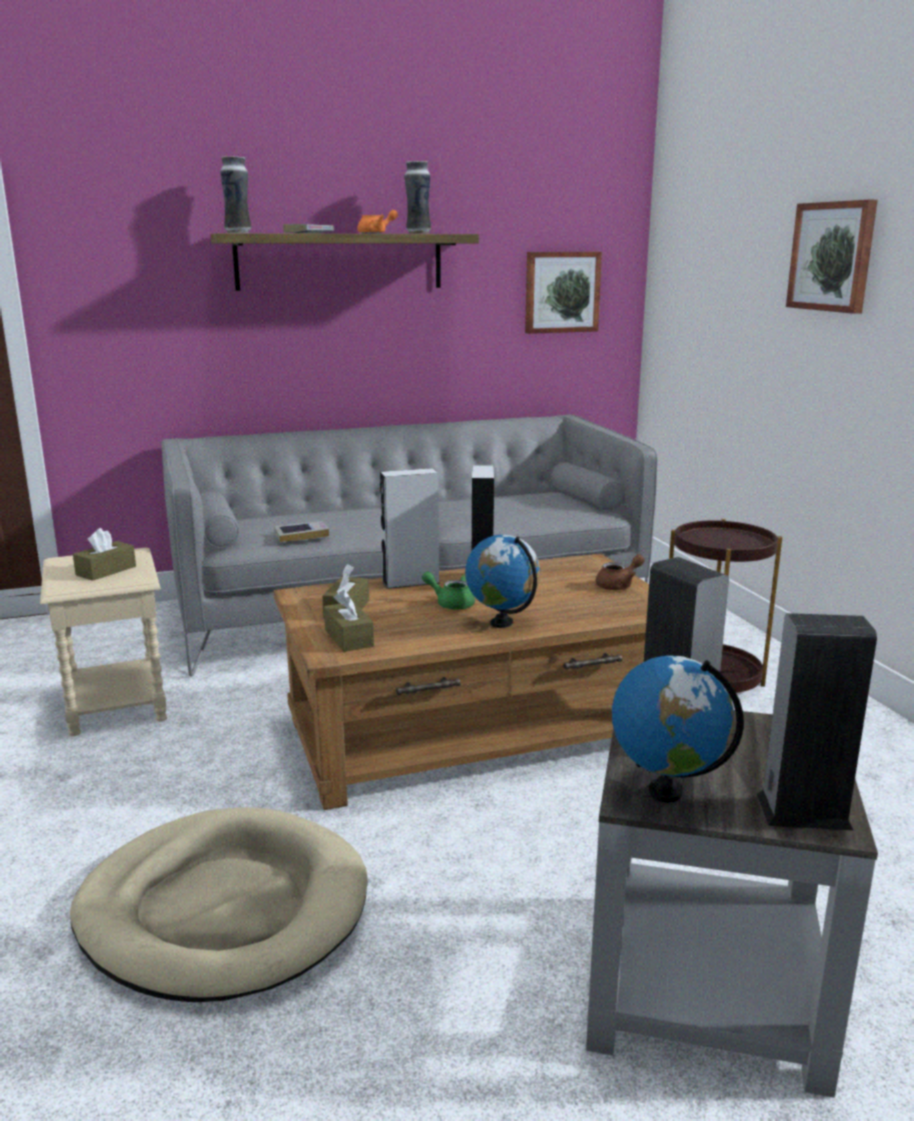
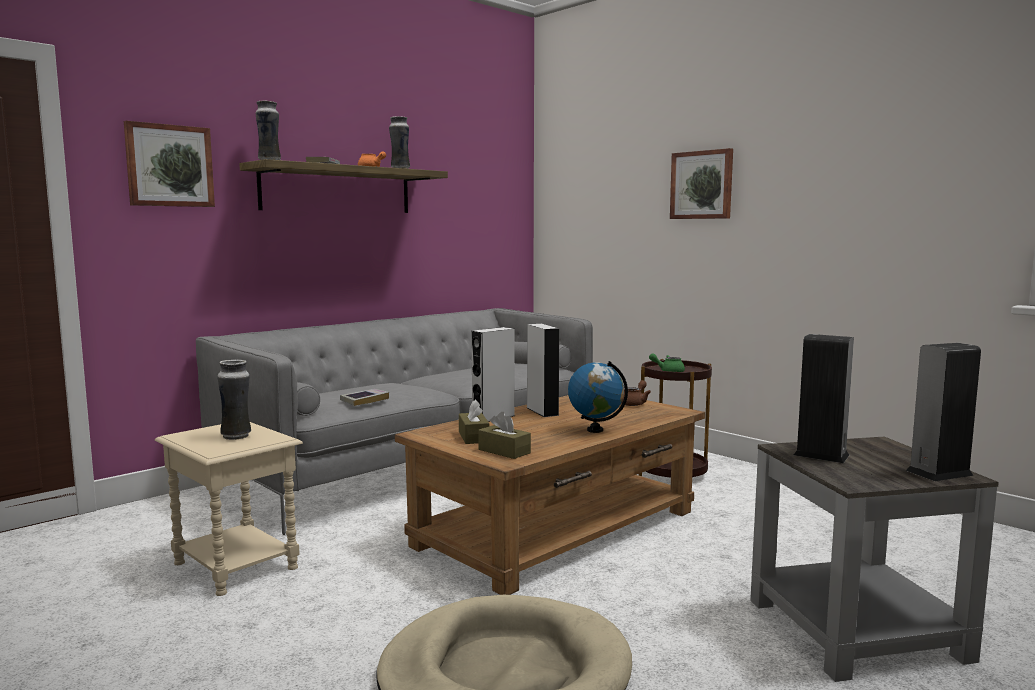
camera: 25 degrees left, 10 degrees down
(106, 571) = (237, 436): brown tissue box -> vase
(451, 603) = (542, 425): green teapot -> green teapot (668, 371)
(561, 292) = (485, 218): picture -> picture (169, 166)
(665, 791) = (861, 477): globe -> none

